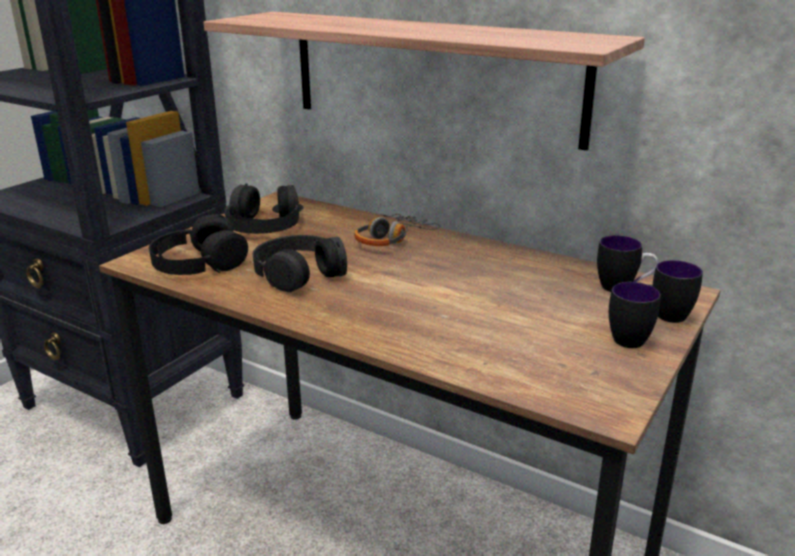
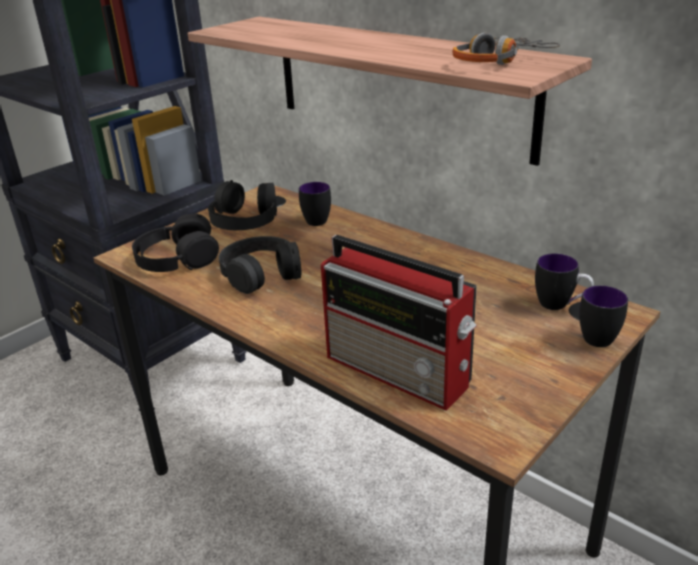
camera: 10 degrees right, 5 degrees up
(392, 239) = (356, 239): headphones -> headphones (498, 61)
(482, 355) = (400, 372): none -> radio
(626, 336) = (545, 359): mug -> mug (317, 219)

